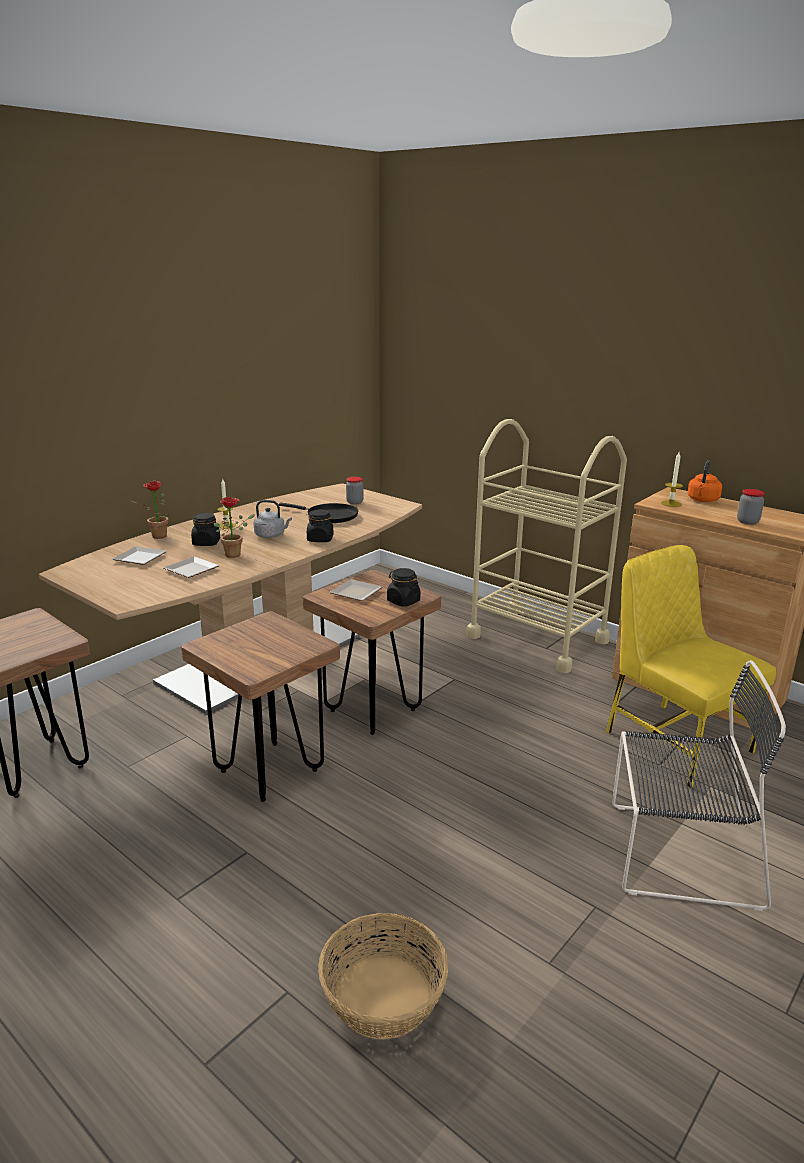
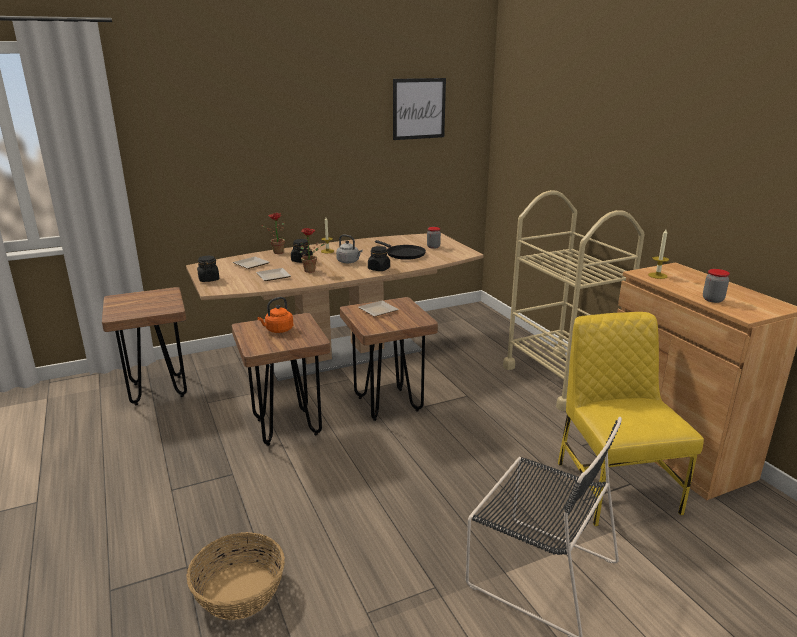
camera: 25 degrees right, 0 degrees up
(305, 326) = (419, 108): none -> picture
(403, 601) = (405, 322): black jar -> black jar (209, 279)
(702, 500) = (693, 277): orange kettle -> orange kettle (278, 330)

